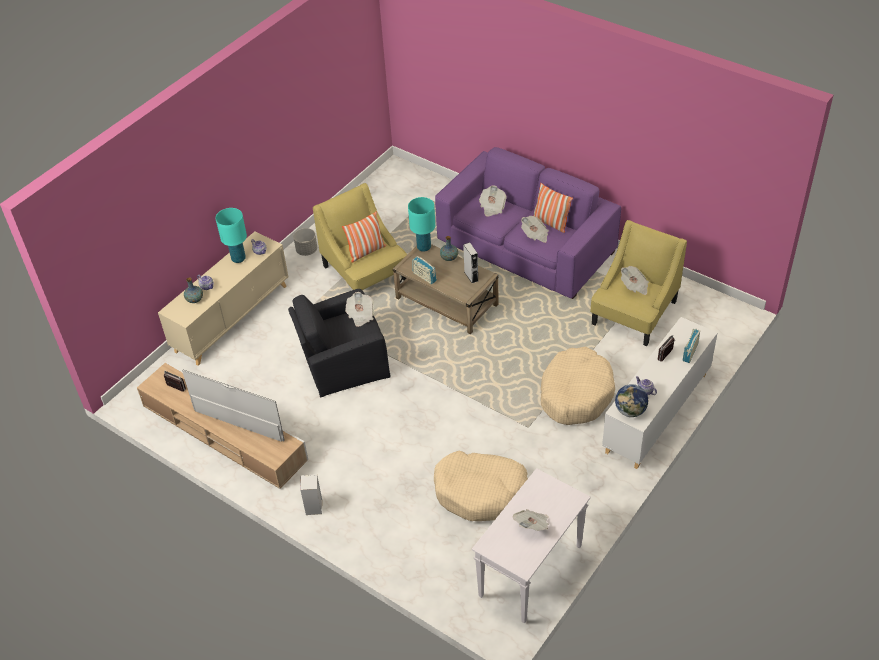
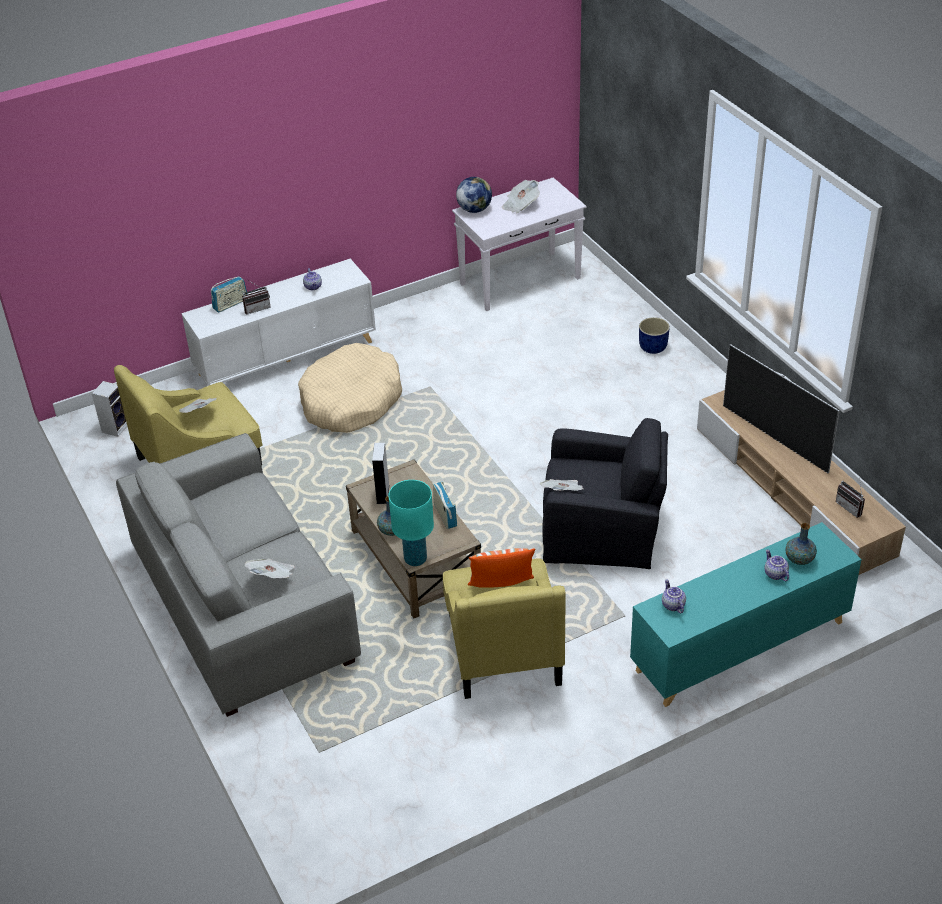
camera: 155 degrees left, 5 degrees down
(232, 318) = (739, 647): beige cabinet -> turquoise cabinet
(238, 258) = (712, 605): turquoise table lamp -> none
(306, 250) = (575, 726): grey planter -> none
(314, 508) = (708, 386): speaker -> speaker (115, 427)
(374, 533) = (653, 347): none -> blue planter
(481, 492) = (523, 348): beige dog bed -> none
(526, 246) = (243, 601): purple sofa -> grey sofa
(535, 235) = (254, 511): newspaper -> none
(550, 223) = (214, 526): pillow -> none
(630, 411) = (344, 276): globe -> globe (474, 209)

